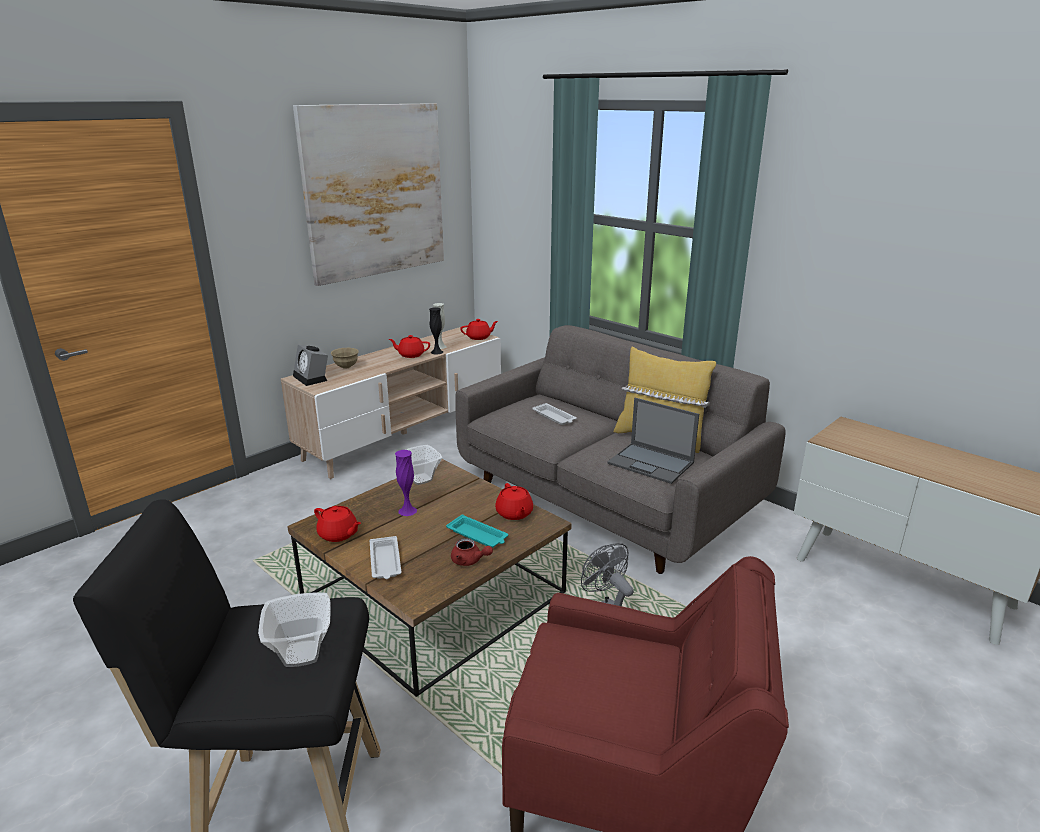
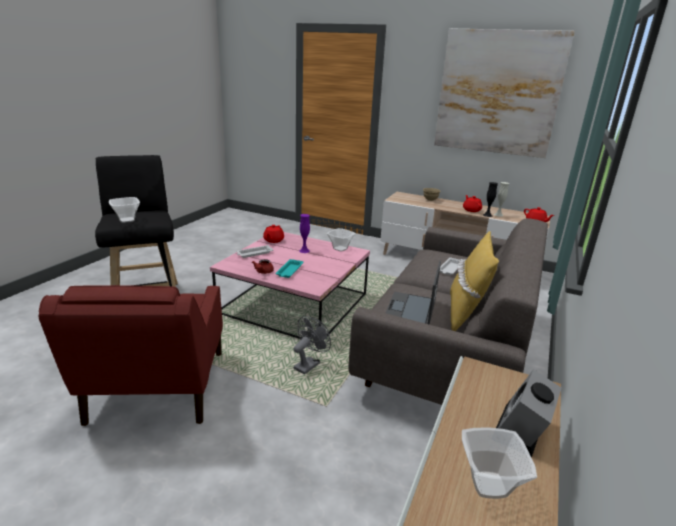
camera: 70 degrees right, 0 degrees up
(312, 378) = (404, 196): alarm clock -> alarm clock (521, 432)
(437, 596) = (295, 304): brown coffee table -> pink coffee table
(514, 513) = (319, 277): red teapot -> none
(971, 471) = (487, 486): none -> bowl

